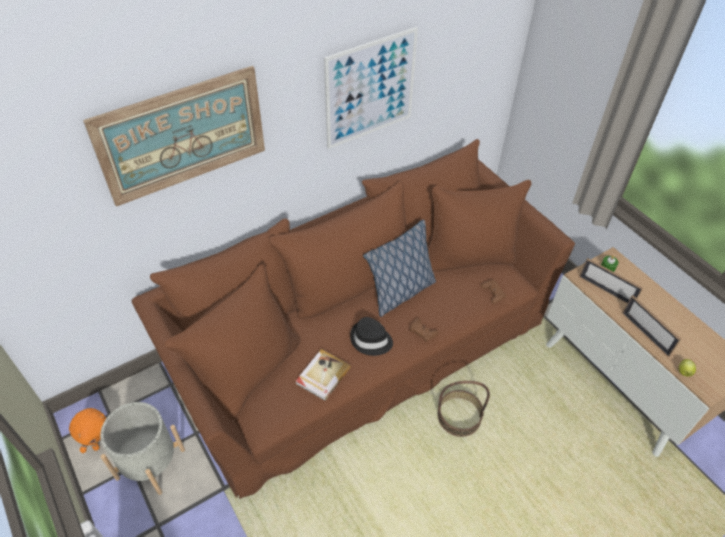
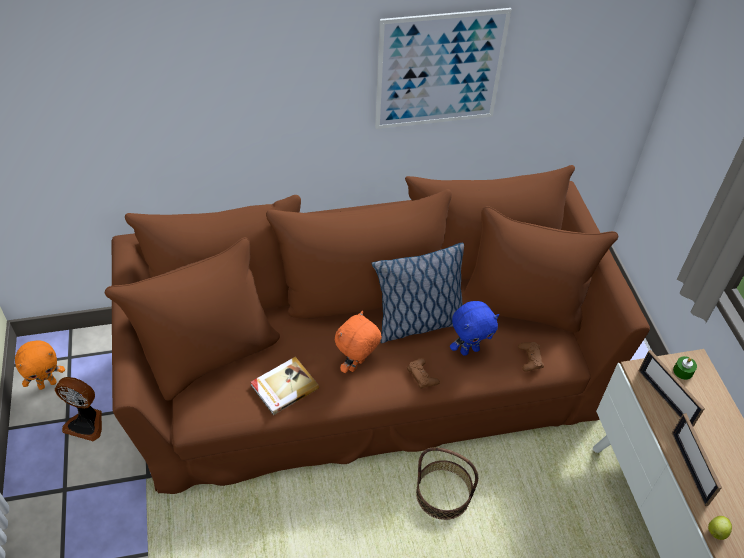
camera: 20 degrees right, 0 degrees up
(150, 464) = (86, 423): grey planter -> fan
(182, 135) = (193, 70): picture -> none
(371, 340) = (357, 366): black hat -> orange plush toy
(447, 300) = (469, 350): none -> blue plush toy

